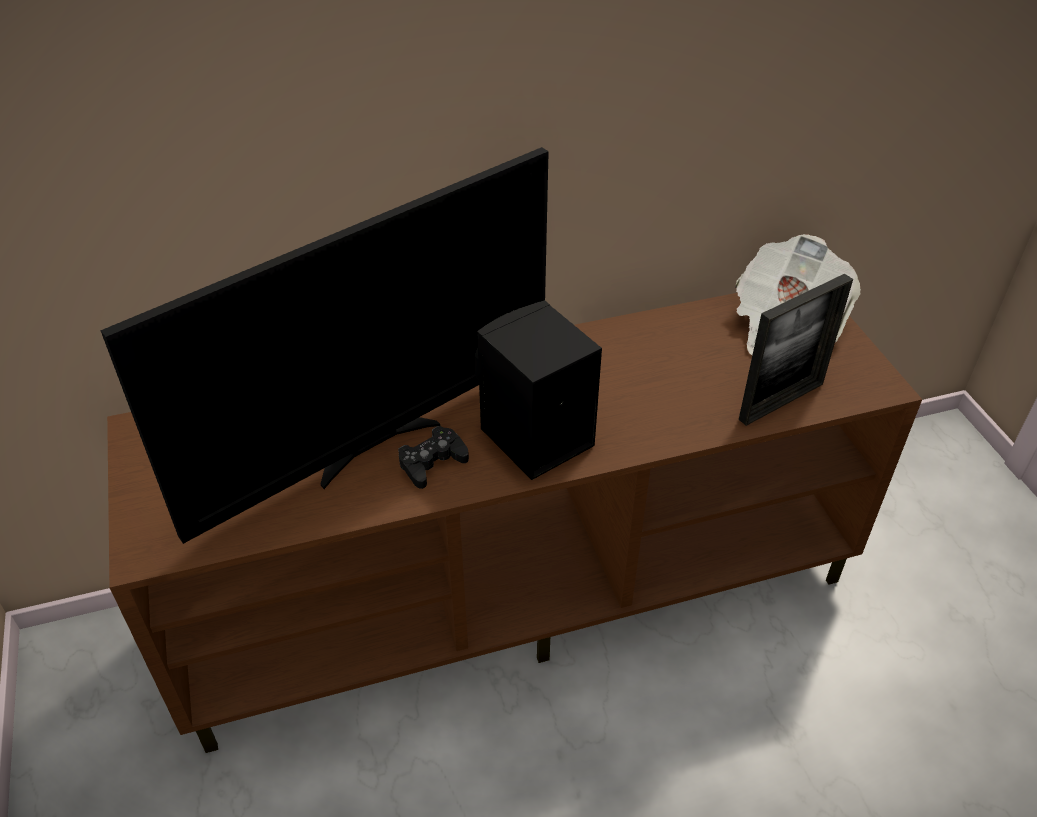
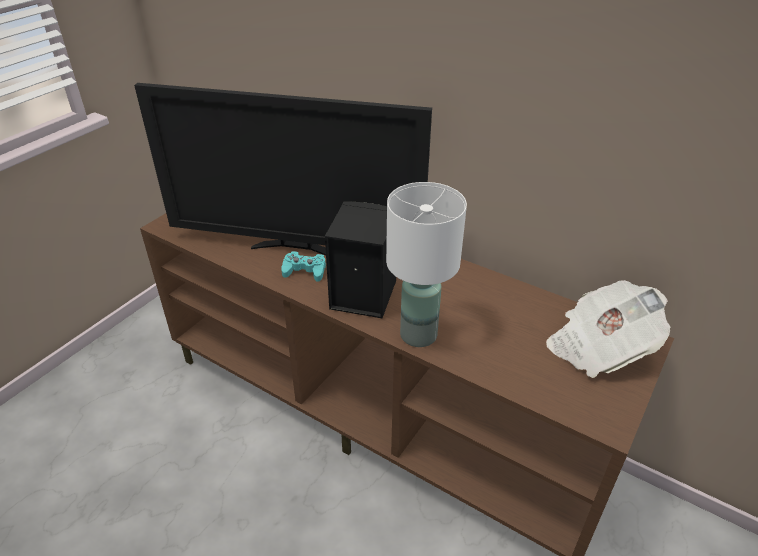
camera: 50 degrees right, 5 degrees down
(432, 462) = (304, 270): black game controller -> turquoise game controller
(649, 433) = (419, 335): none -> white table lamp
(781, 401) = (522, 379): picture frame -> none

